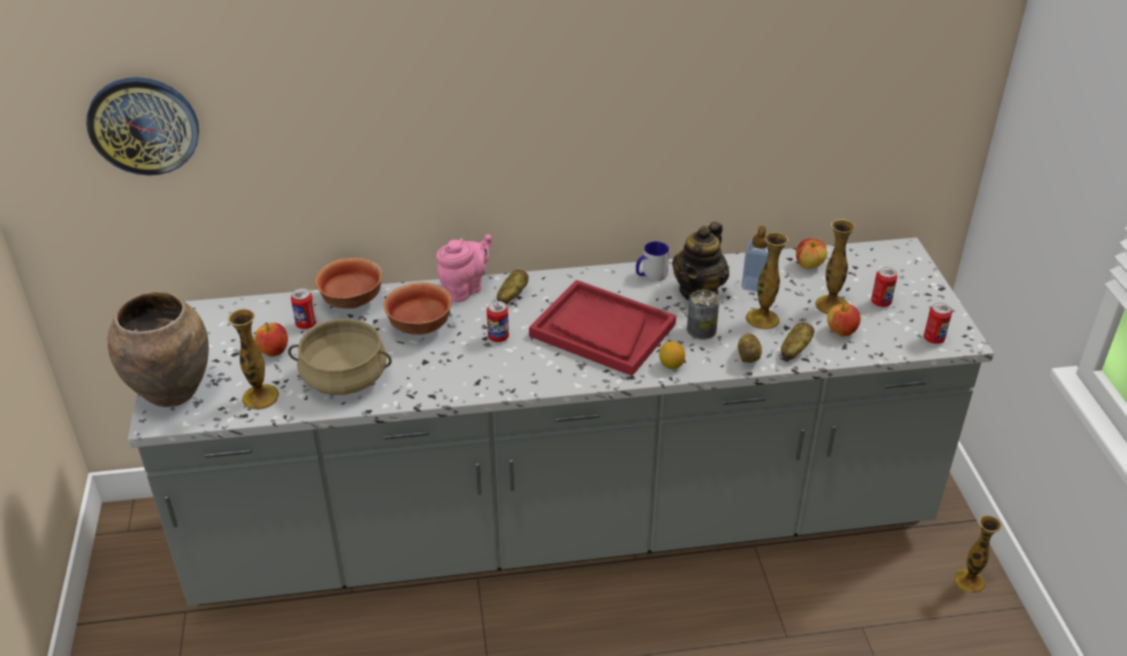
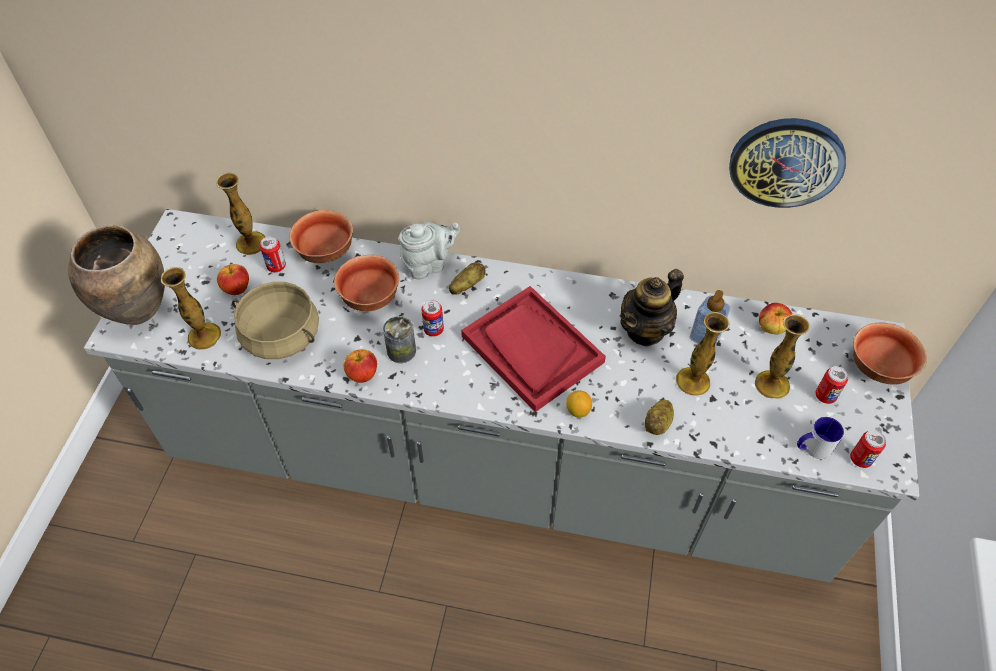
camera: 20 degrees right, 15 degrees up
(143, 125) = (137, 60): wall clock -> wall clock (786, 162)
(465, 289) = (429, 265): pink teapot -> grey teapot
(650, 275) = (607, 296): mug -> mug (812, 447)
(701, 330) = (626, 376): can -> can (401, 351)
(794, 350) = (707, 429): potato -> none
(841, 331) = (766, 420): apple -> apple (362, 375)
(913, 273) = (877, 369): none -> bowl
(969, 581) = (840, 649): vase -> vase (251, 243)

